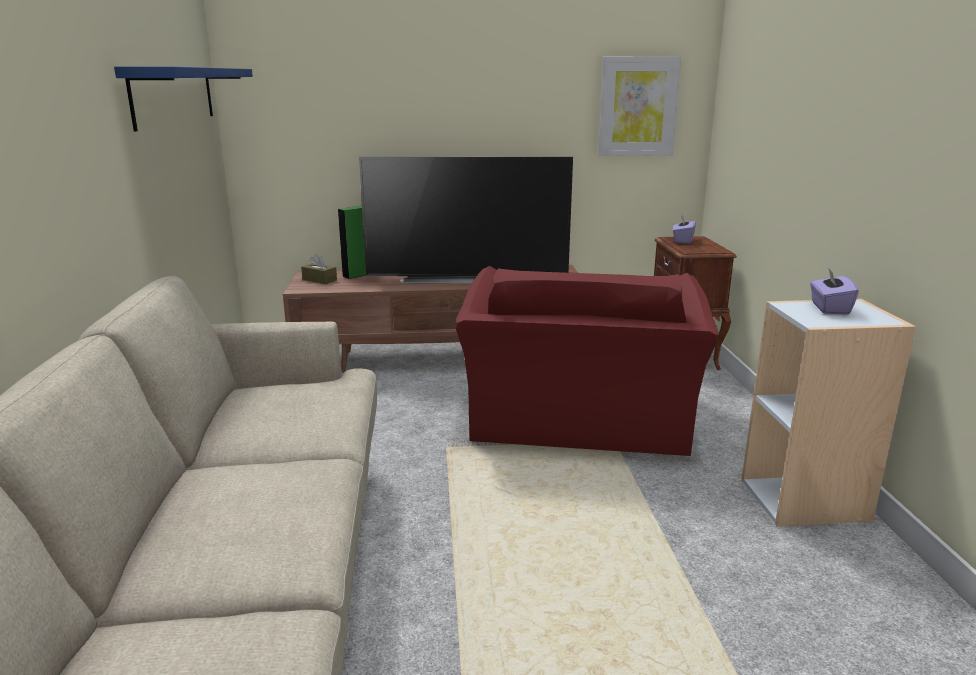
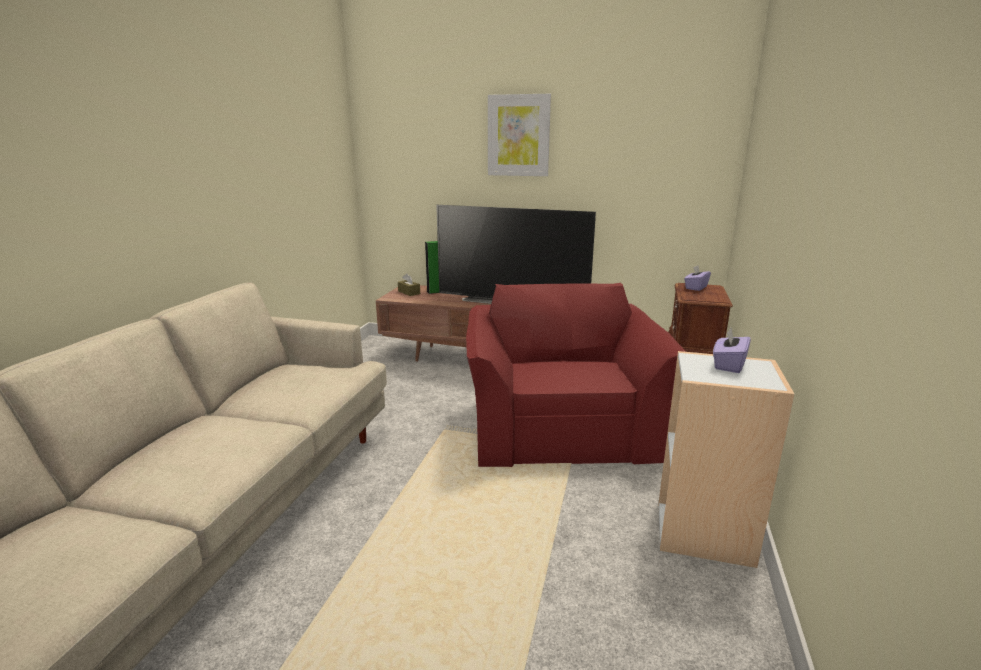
camera: 20 degrees right, 0 degrees up
(174, 95) = (302, 158): blue shelf -> none
(579, 419) = (560, 425): red armchair -> red armchair turned 150 degrees clockwise
(637, 107) = (669, 171): picture -> picture (518, 135)

